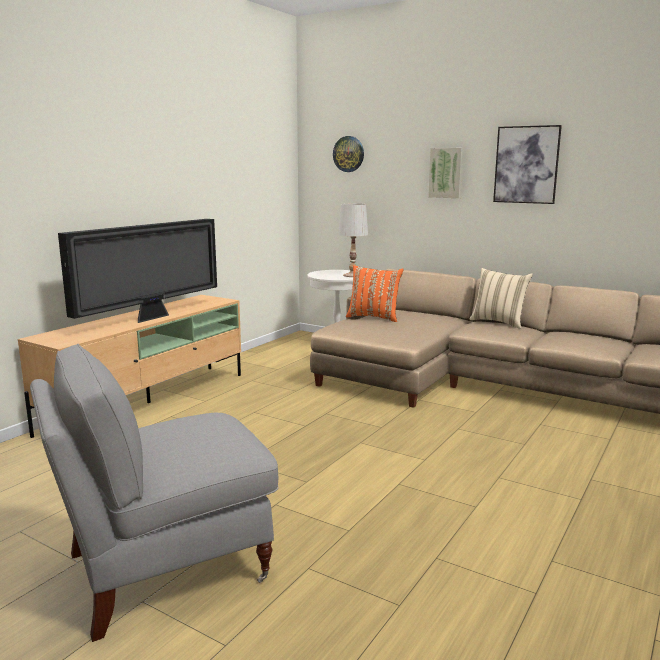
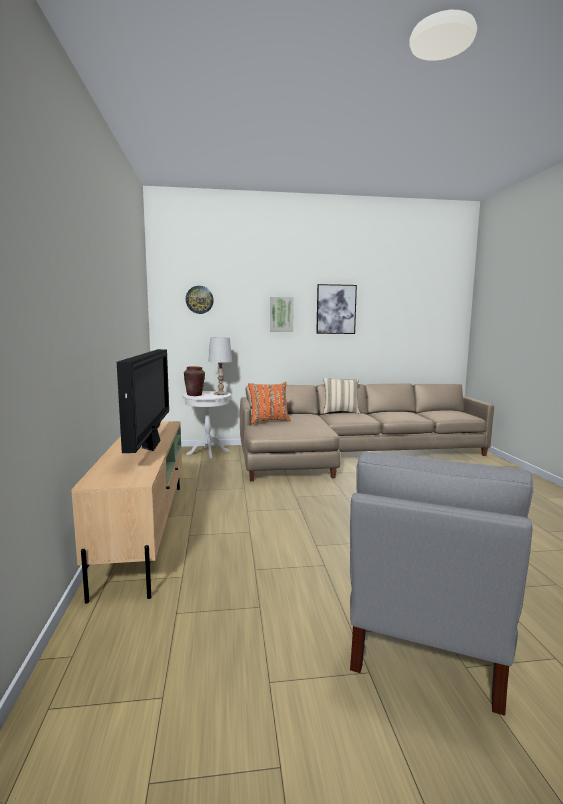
camera: 40 degrees left, 5 degrees down
(321, 273) = (194, 395): none -> brown vase

